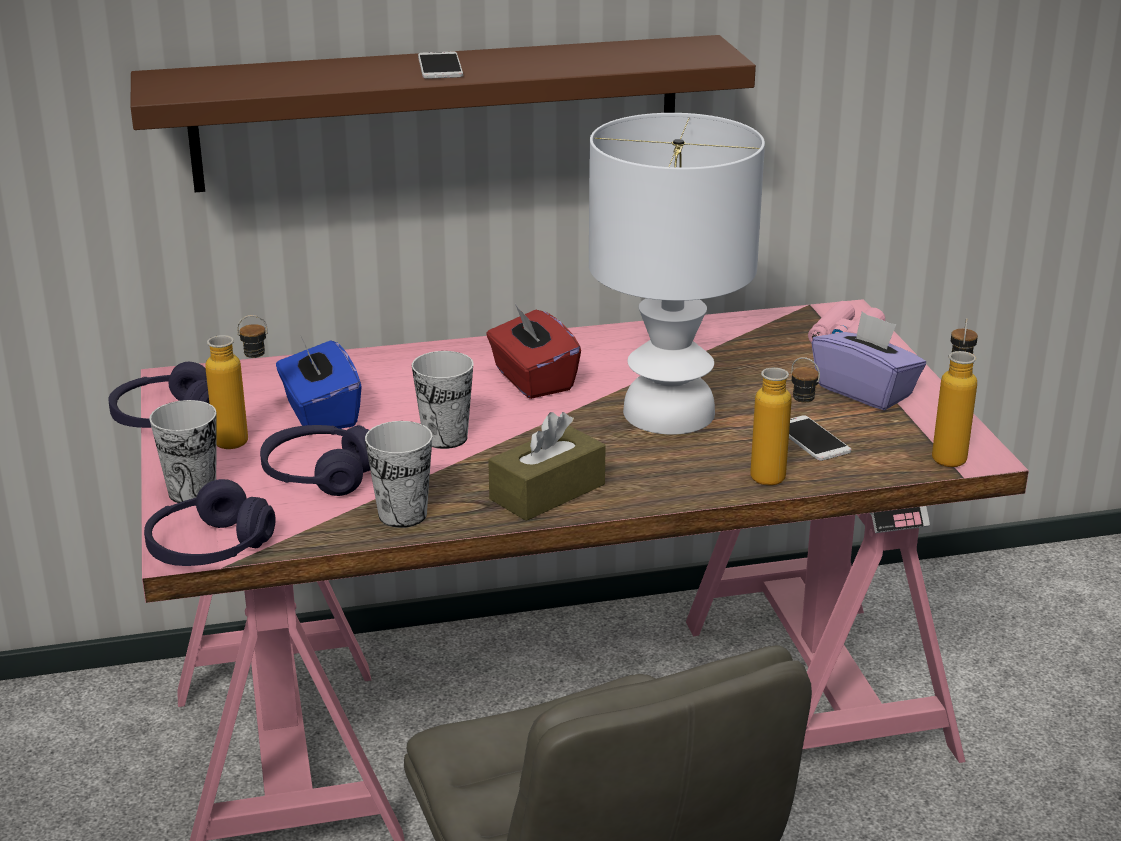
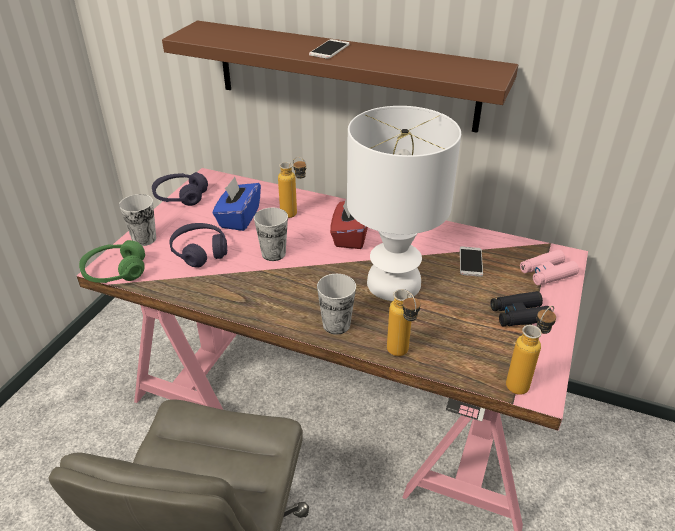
camera: 35 degrees right, 10 degrees up
(210, 548) = (115, 272): purple headphones -> green headphones
(246, 441) = (194, 221): bottle -> bottle (294, 216)
(402, 515) = (205, 290): cup -> cup (336, 324)
(547, 492) = (280, 306): brown tissue box -> none
(812, 439) = (451, 334): phone -> phone (470, 262)
(865, 391) = (519, 315): purple tissue box -> black binoculars

